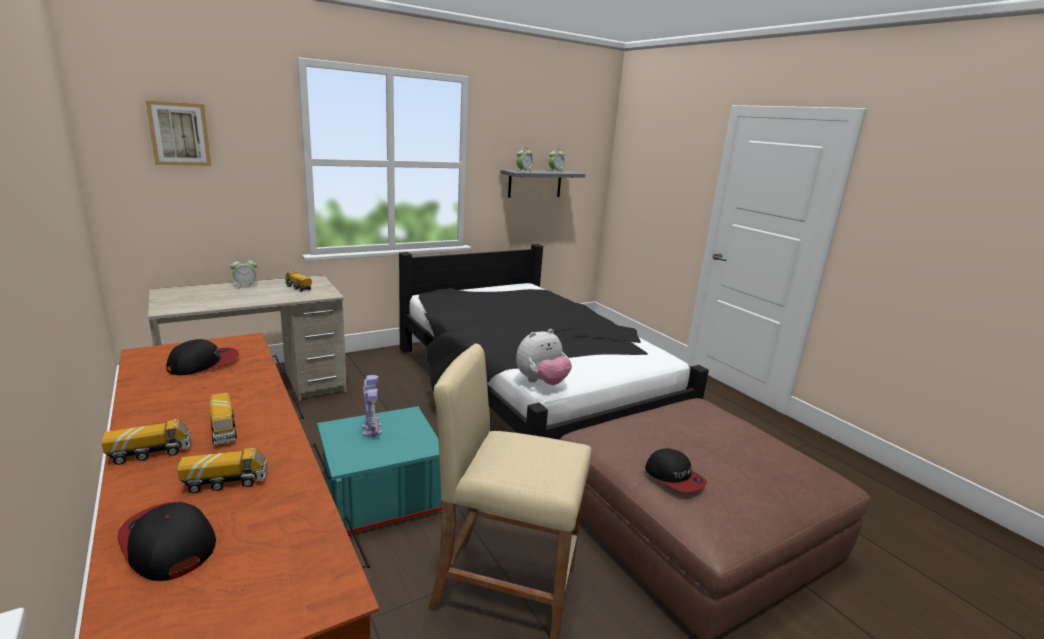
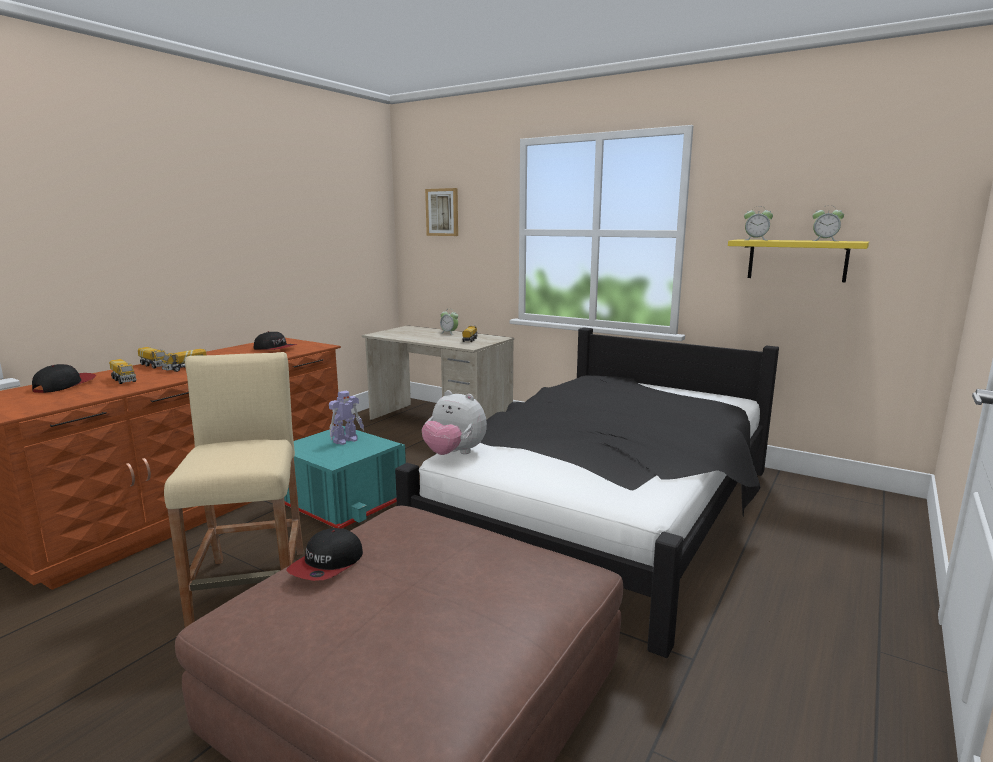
camera: 65 degrees right, 5 degrees down
(535, 183) = (797, 260): grey shelf -> yellow shelf

